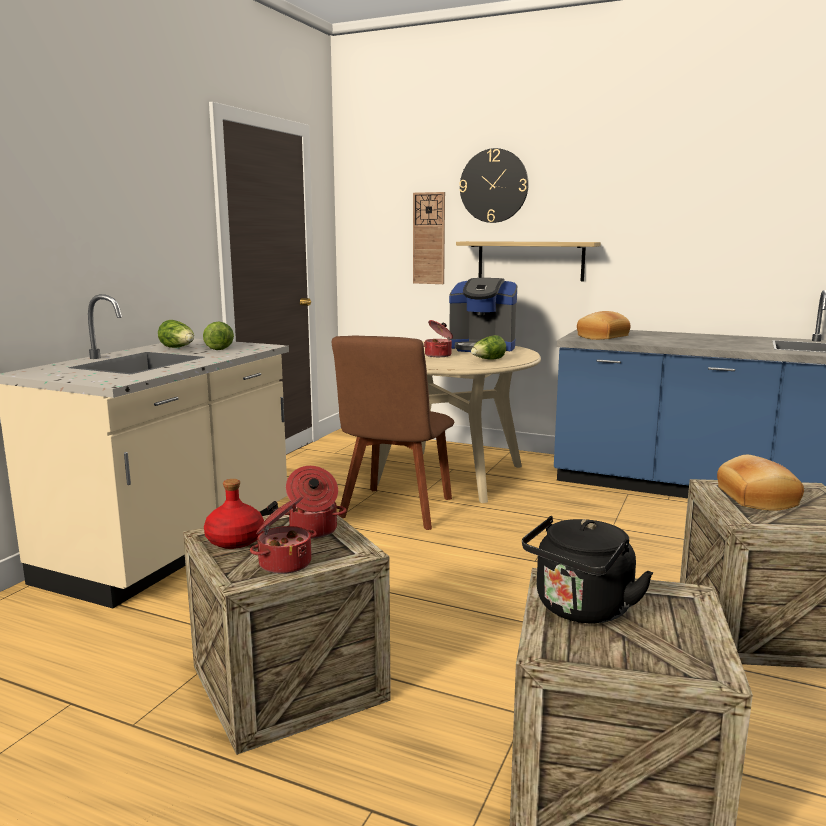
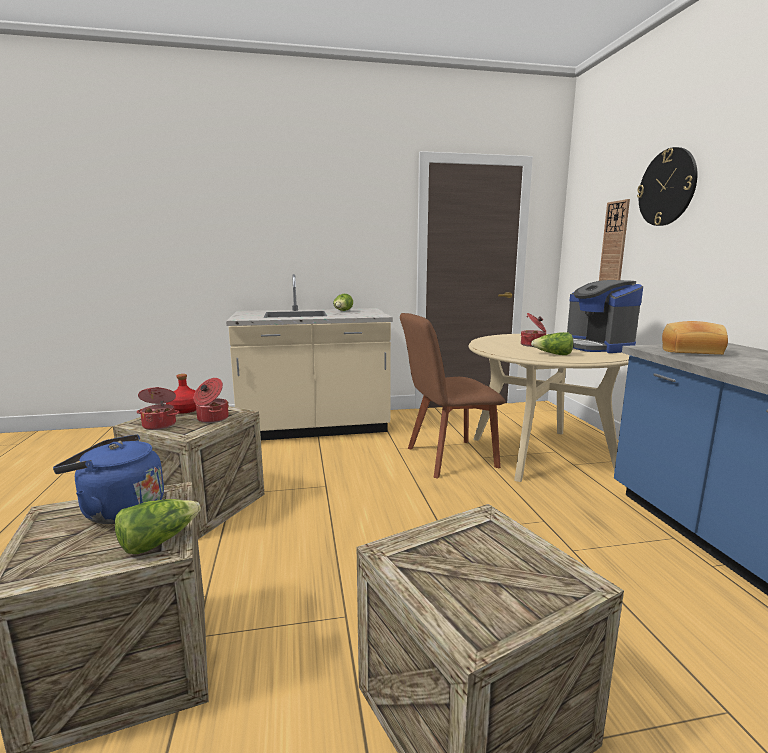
camera: 55 degrees right, 0 degrees up
(219, 348) = (357, 313): lettuce -> lettuce (158, 541)
(530, 260) = (688, 264): shelf -> none
(580, 610) = (118, 510): black kettle -> blue kettle
(755, 498) = (475, 547): bread -> none

